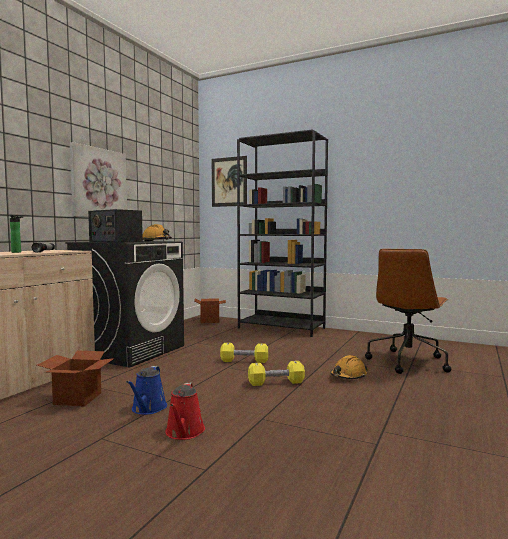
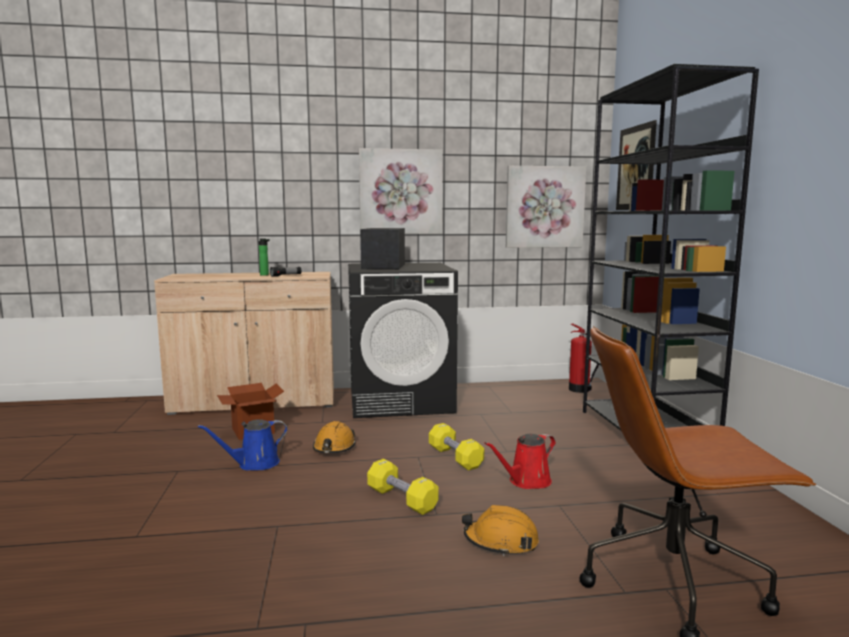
camera: 55 degrees right, 5 degrees up
(156, 241) = (431, 268): orange hard hat -> orange hard hat (334, 448)
(174, 202) = (544, 207): none -> picture
(184, 432) = (211, 499): red watering can -> red watering can (526, 481)
(210, 321) = (580, 390): cardboard box -> fire extinguisher

